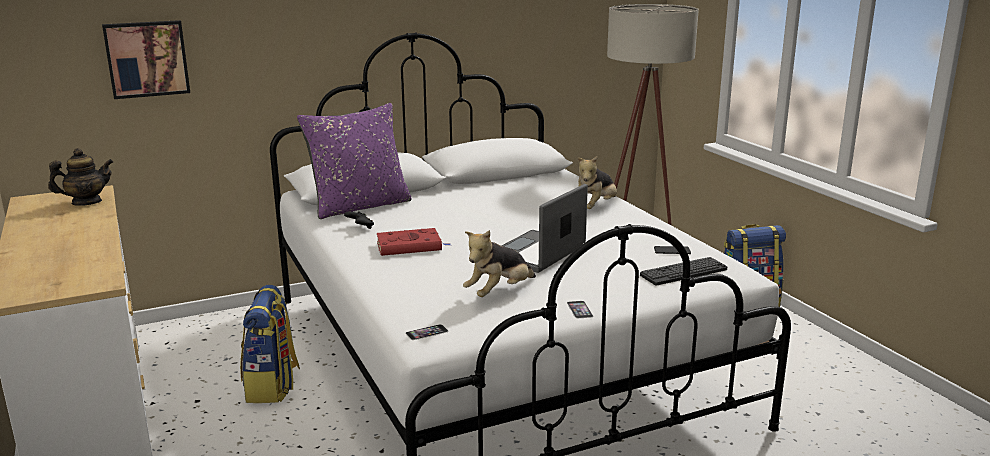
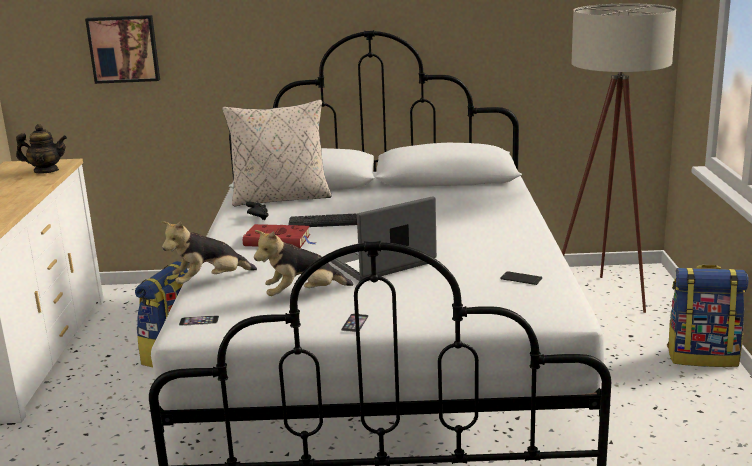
camera: 25 degrees right, 0 degrees up
(360, 206) = (281, 198): purple pillow -> beige pillow
(595, 207) = (498, 224): plush toy -> plush toy (209, 282)
(683, 272) = (504, 302): keyboard -> keyboard (326, 222)

